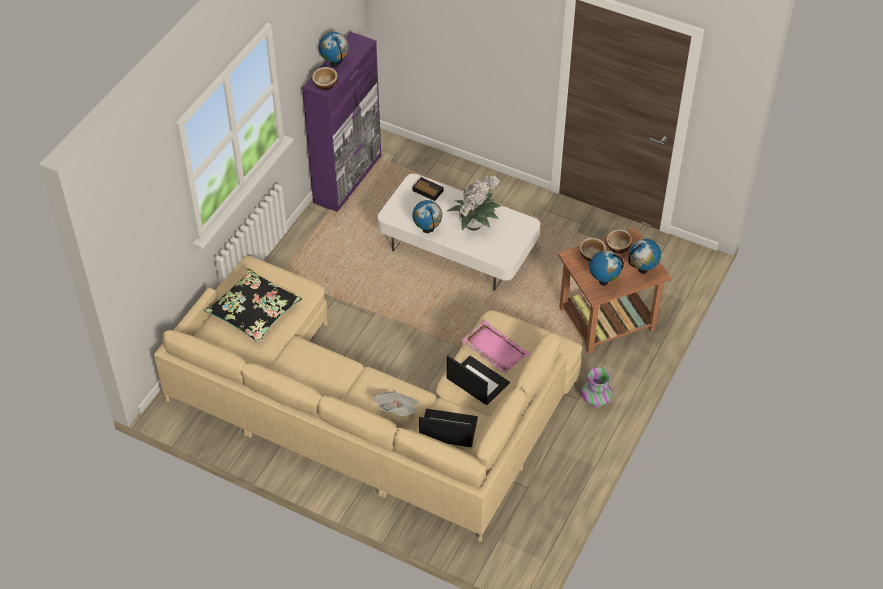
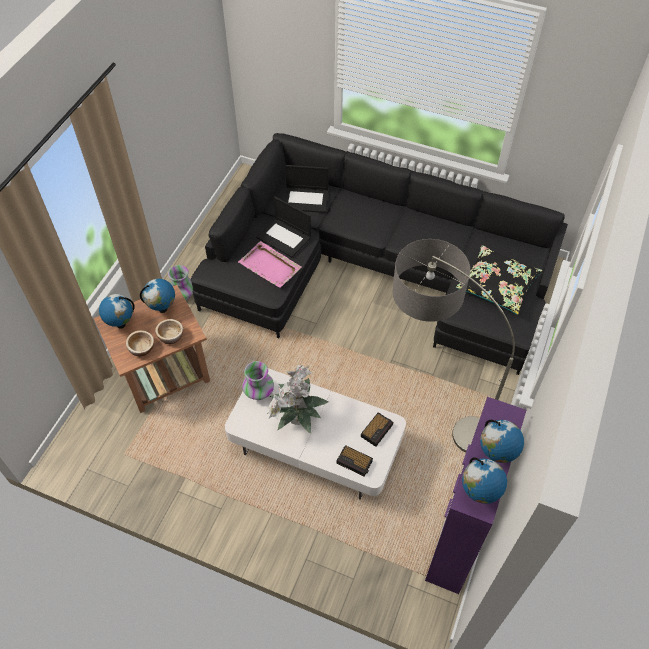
camera: 175 degrees right, 5 degrees up
(325, 85) = (497, 416): bowl -> none
(347, 267) = (429, 412): none -> floor lamp
(371, 411) = (375, 271): beige sofa -> black sofa
(398, 410) = (348, 211): newspaper -> none
(404, 211) = (377, 430): none -> alarm clock
(427, 230) = (348, 407): globe -> globe (478, 494)
(508, 247) = (259, 392): none -> vase

